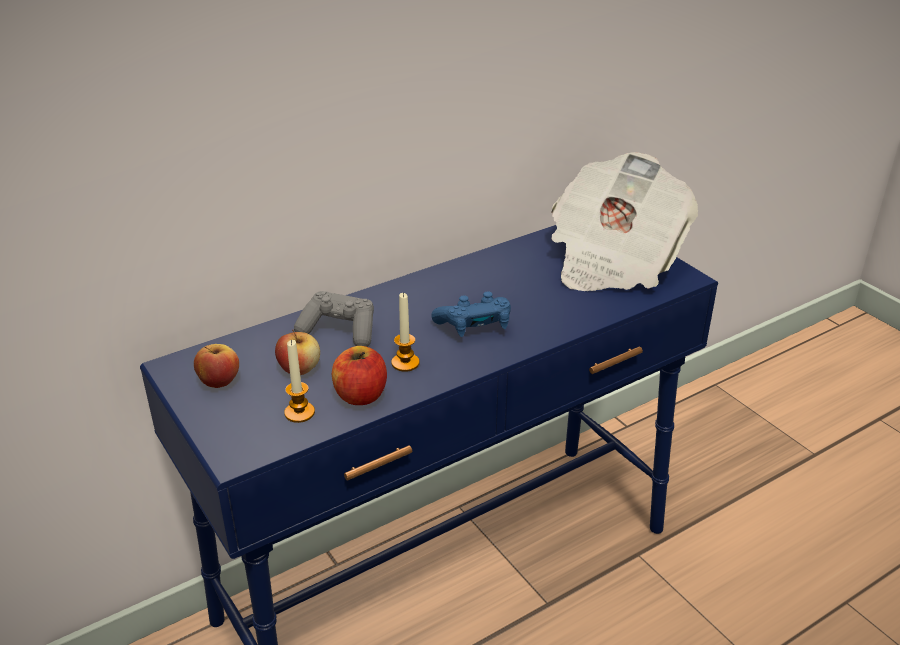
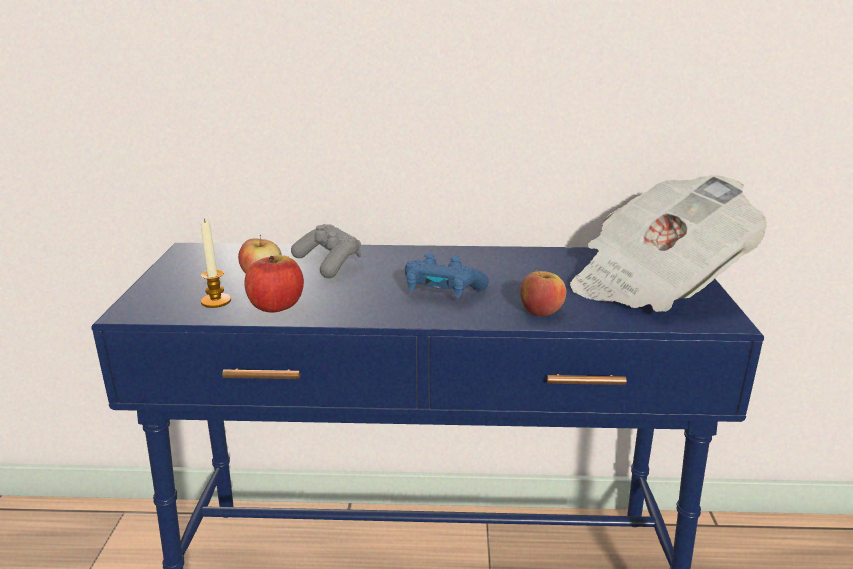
camera: 35 degrees right, 10 degrees down
(219, 381) = (199, 265): apple -> apple (540, 311)
(405, 363) = (344, 297): candle -> none

